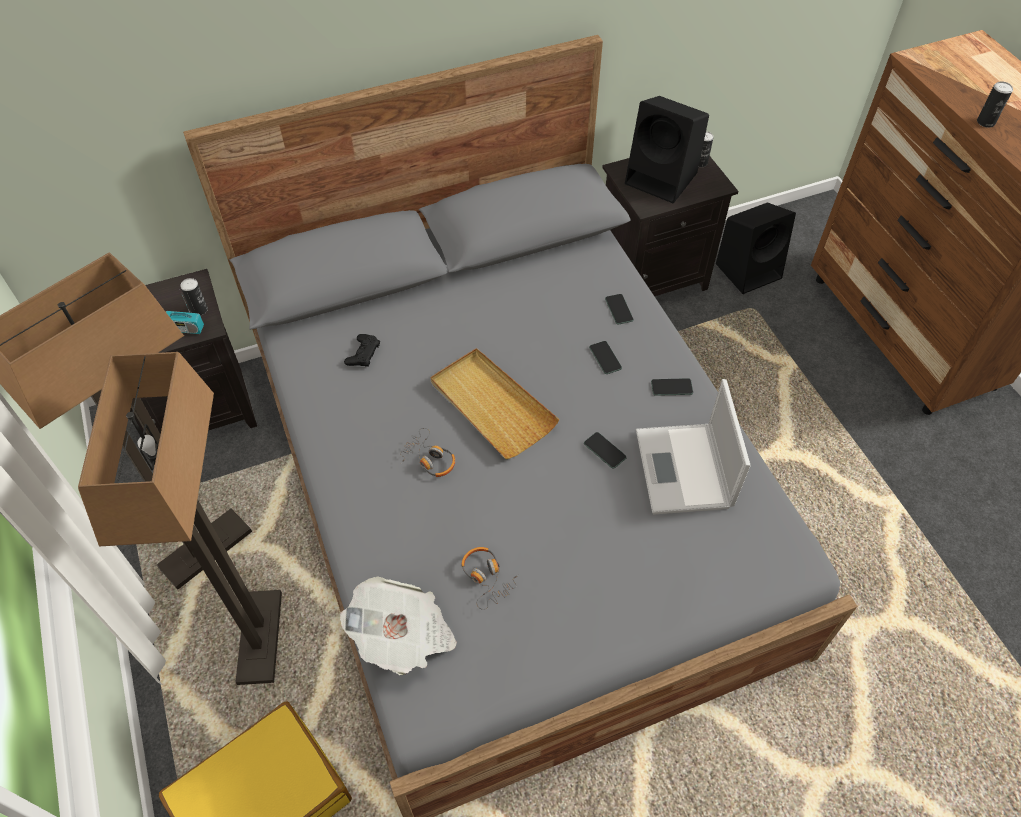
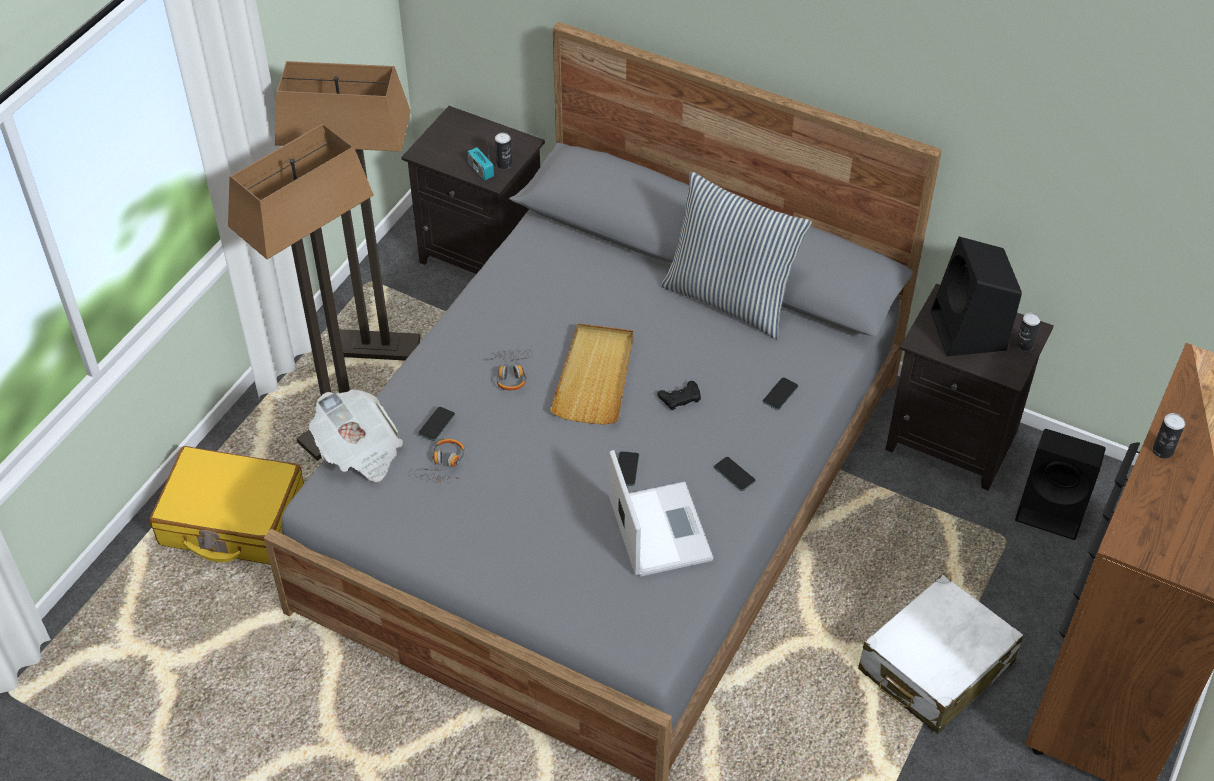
camera: 50 degrees right, 5 degrees down
(363, 354) = (564, 276): black game controller -> black game controller (680, 398)
(498, 274) = (730, 299): none -> pillow
(605, 358) = (718, 415): phone -> phone (436, 424)
(684, 470) = (659, 528): laptop -> laptop turned 120 degrees clockwise
(824, 416) = (935, 667): none -> white suitcase

